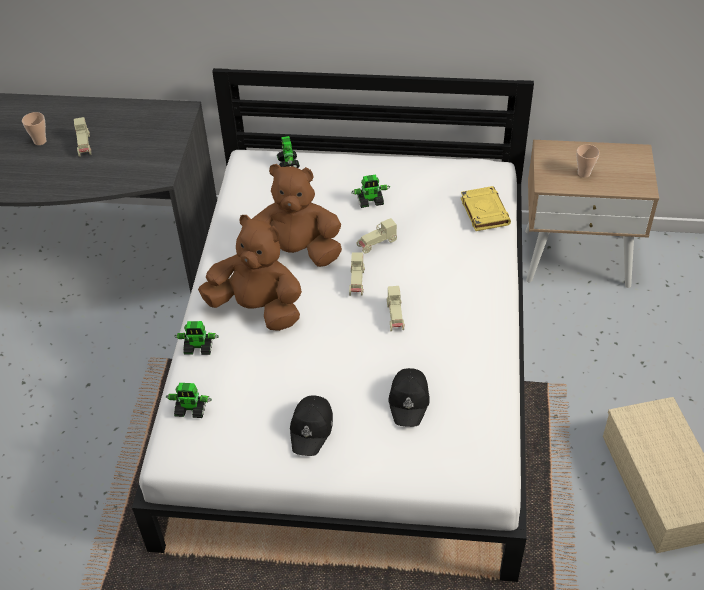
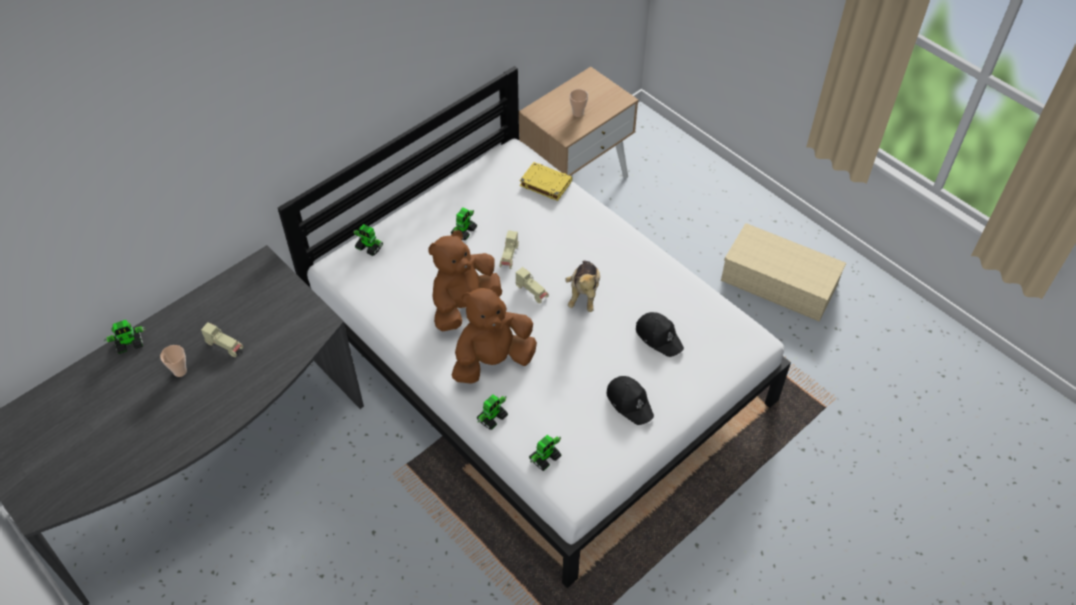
camera: 50 degrees left, 5 degrees up
(40, 104) = (130, 344): none -> toy robot
(395, 317) = (584, 294): beige toy car -> plush toy

